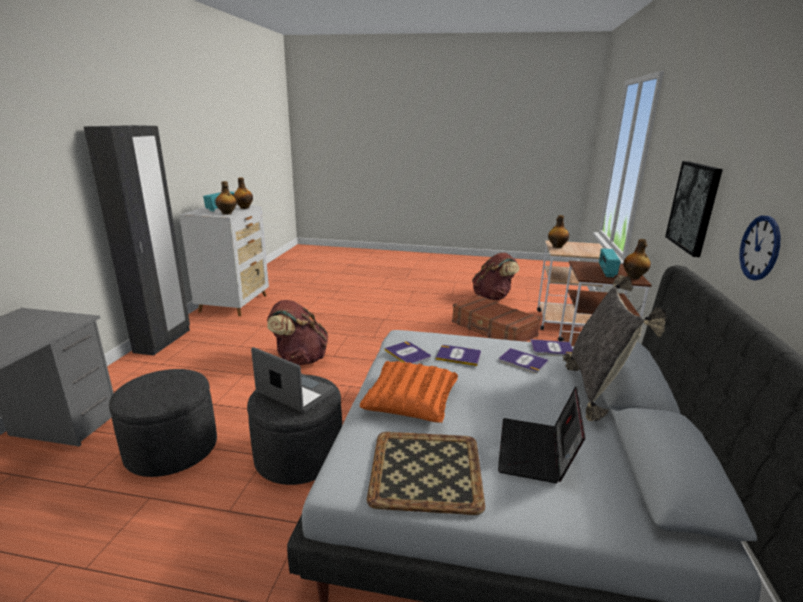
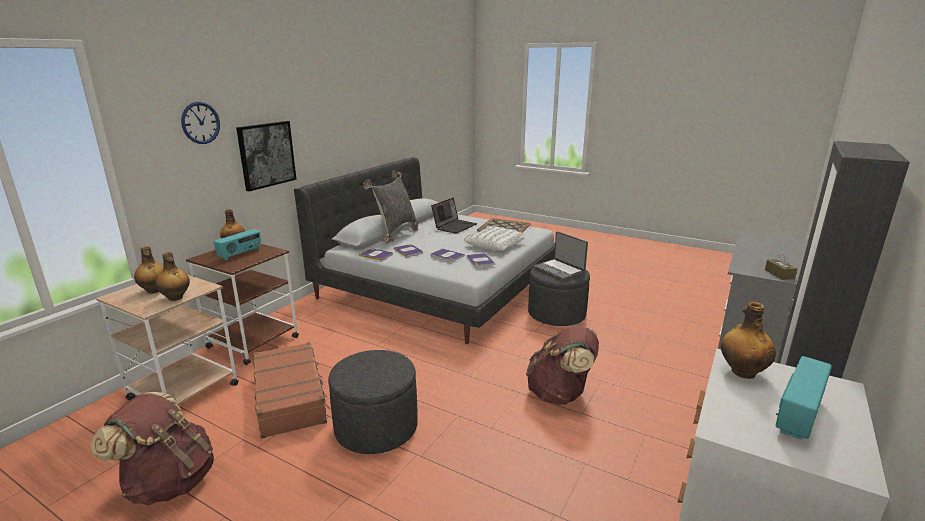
camera: 160 degrees left, 0 degrees up
(36, 318) = (779, 274): none -> brown tissue box
(172, 449) = (647, 330): grey ottoman -> grey ottoman (376, 427)
(244, 208) = (731, 413): bottle -> bottle (154, 291)
(410, 401) = (495, 245): orange pillow -> white pillow
(760, 248) = (336, 146): wall clock -> wall clock (200, 123)

